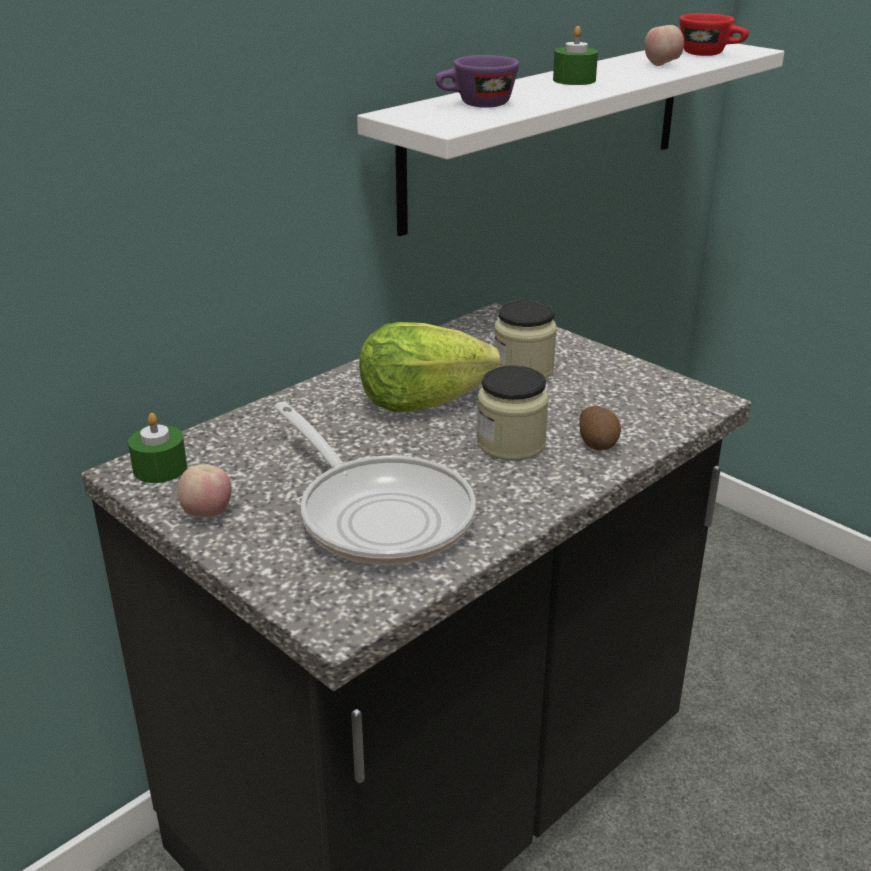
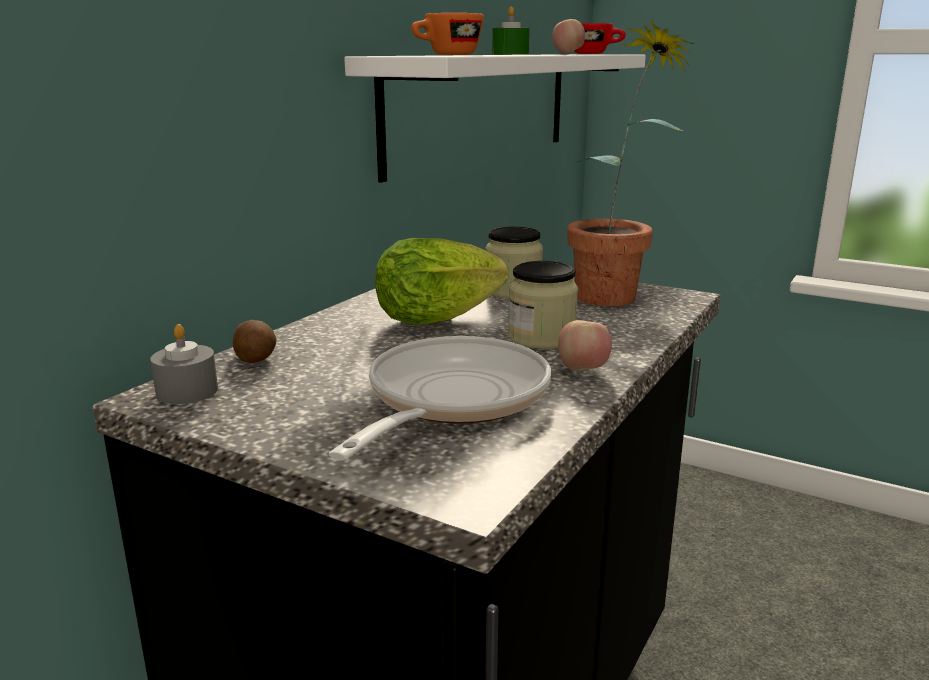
camera: 15 degrees left, 10 degrees down
(160, 468) = (187, 391): green candle -> grey candle
(207, 514) = (261, 422): apple -> apple (583, 371)
(379, 514) = (450, 400): frying pan -> frying pan turned 105 degrees counterclockwise
(476, 105) = (447, 54): purple cup -> orange cup
(598, 443) = (619, 329): potato -> potato (256, 358)
(634, 386) = (617, 293): none -> potted plant

